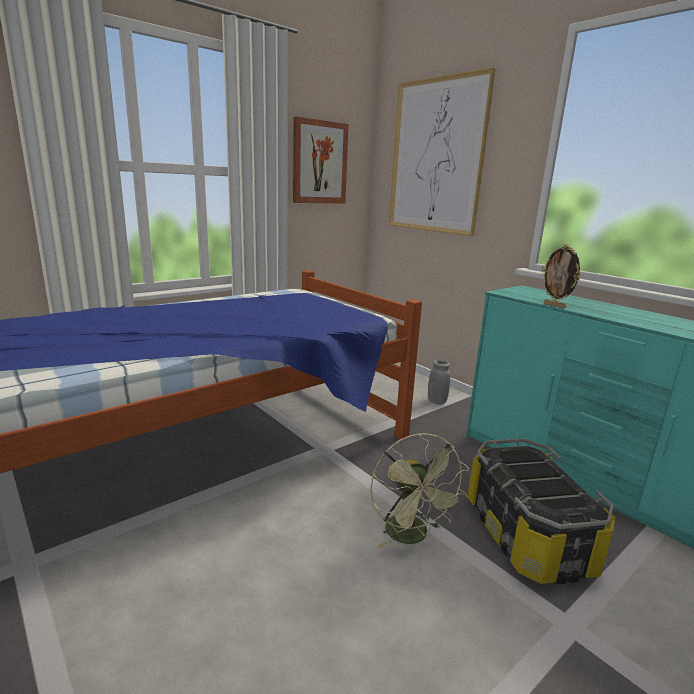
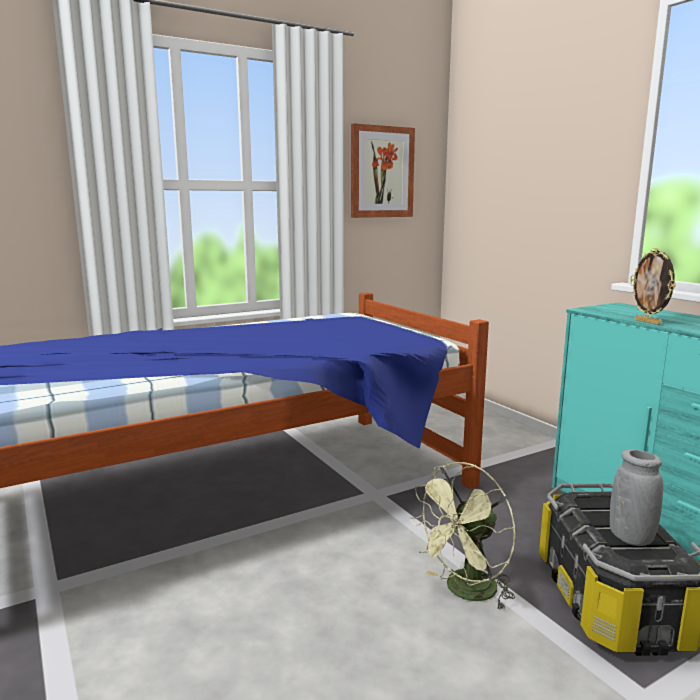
camera: 10 degrees right, 5 degrees down
(412, 536) = (465, 592): green fan -> green fan turned 60 degrees clockwise
(436, 157) = (516, 158): picture -> none
(437, 401) = (521, 448): grey vase -> grey vase (631, 538)

